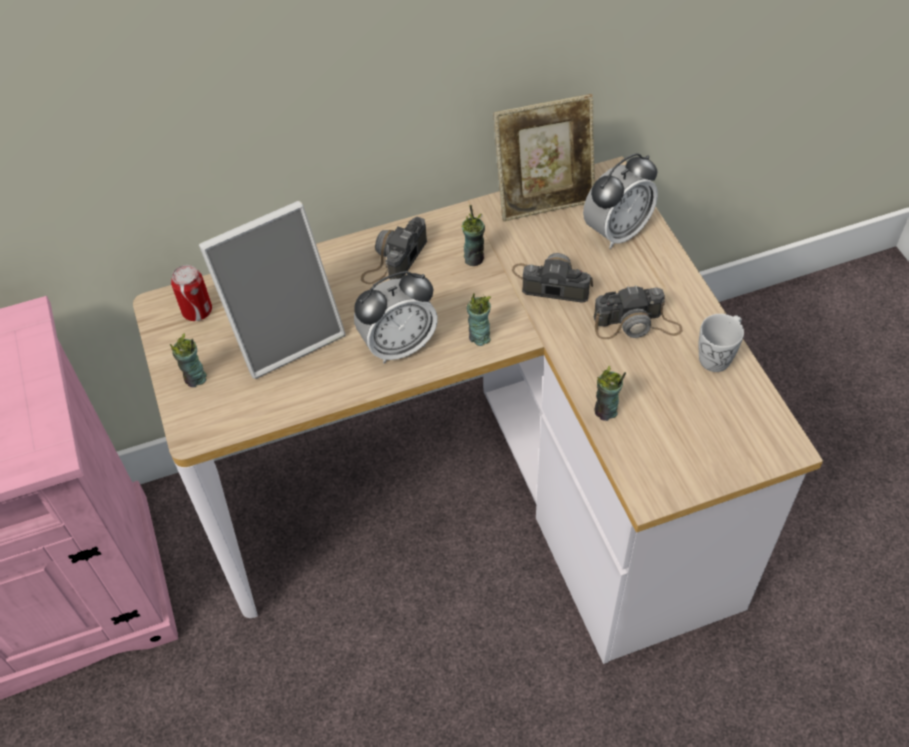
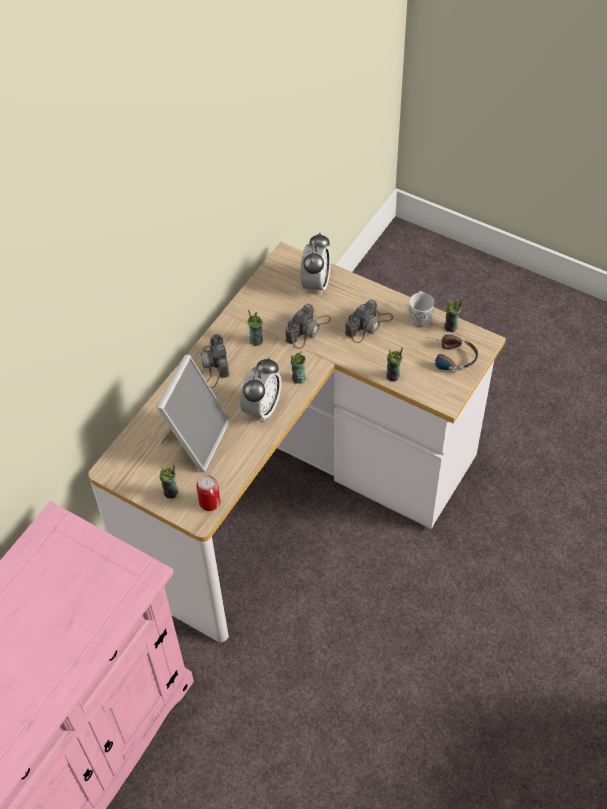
camera: 40 degrees left, 0 degrees up
(197, 311) = (133, 459): can -> can (210, 503)
(544, 199) = (262, 288): picture frame -> none
(551, 283) = (308, 330): camera -> camera turned 150 degrees clockwise
(707, 434) = (447, 357): none -> headphones
(751, 396) = (451, 327): none -> cup

